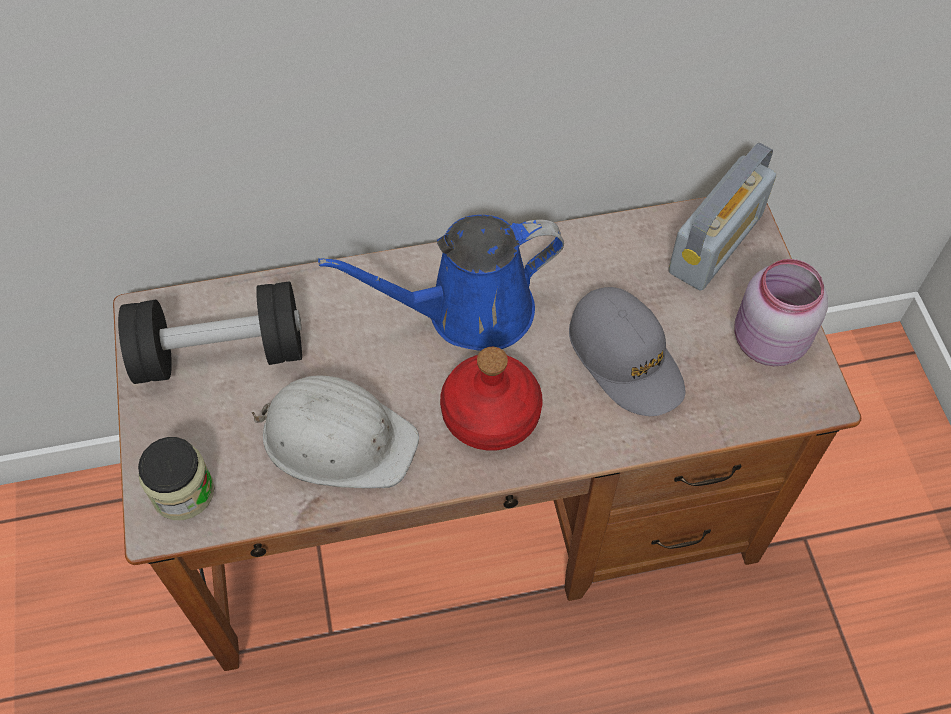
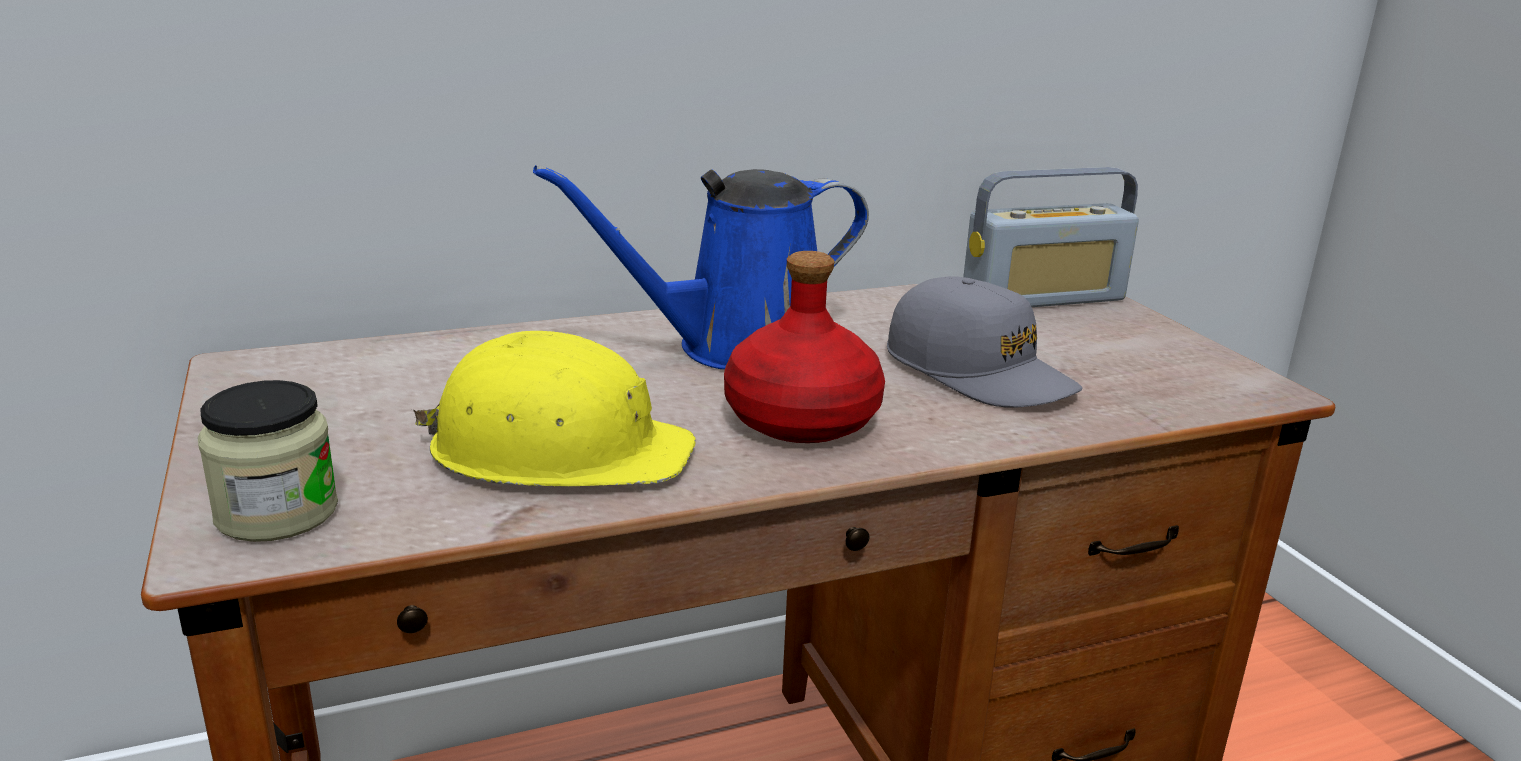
camera: 10 degrees left, 35 degrees down
(220, 353) = (360, 389): black dumbbell -> none
(337, 438) = (558, 450): white hard hat -> yellow hard hat
(715, 243) = (1043, 298): radio -> radio turned 45 degrees clockwise
(766, 342) = (1158, 354): pink jar -> none

